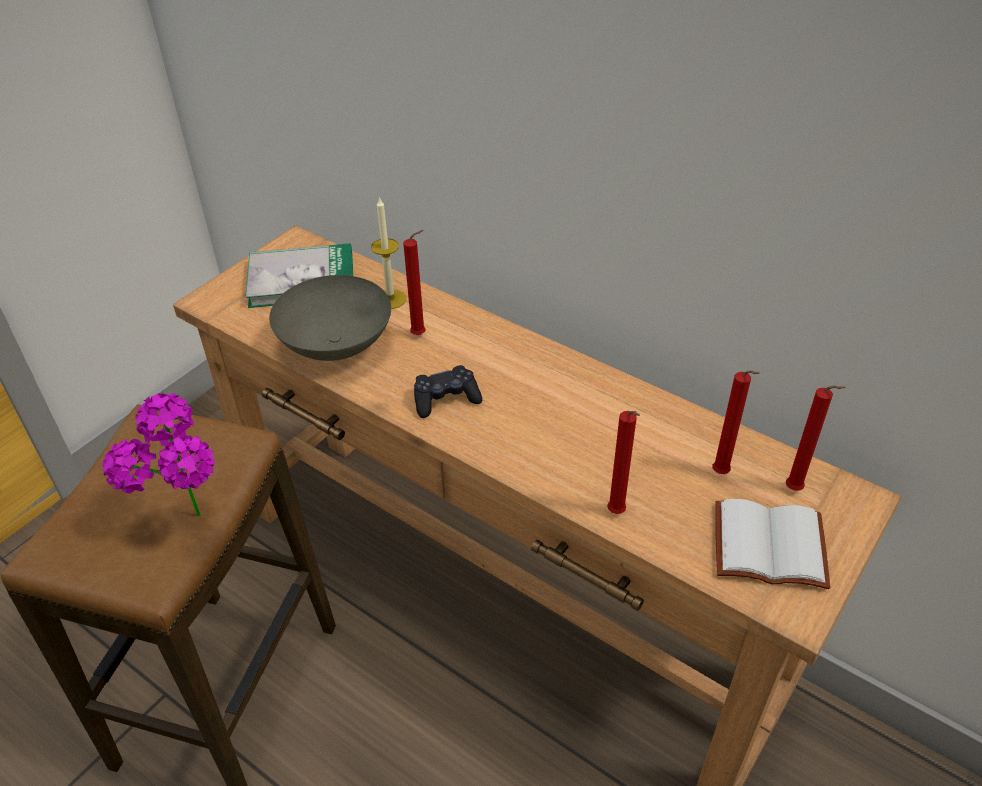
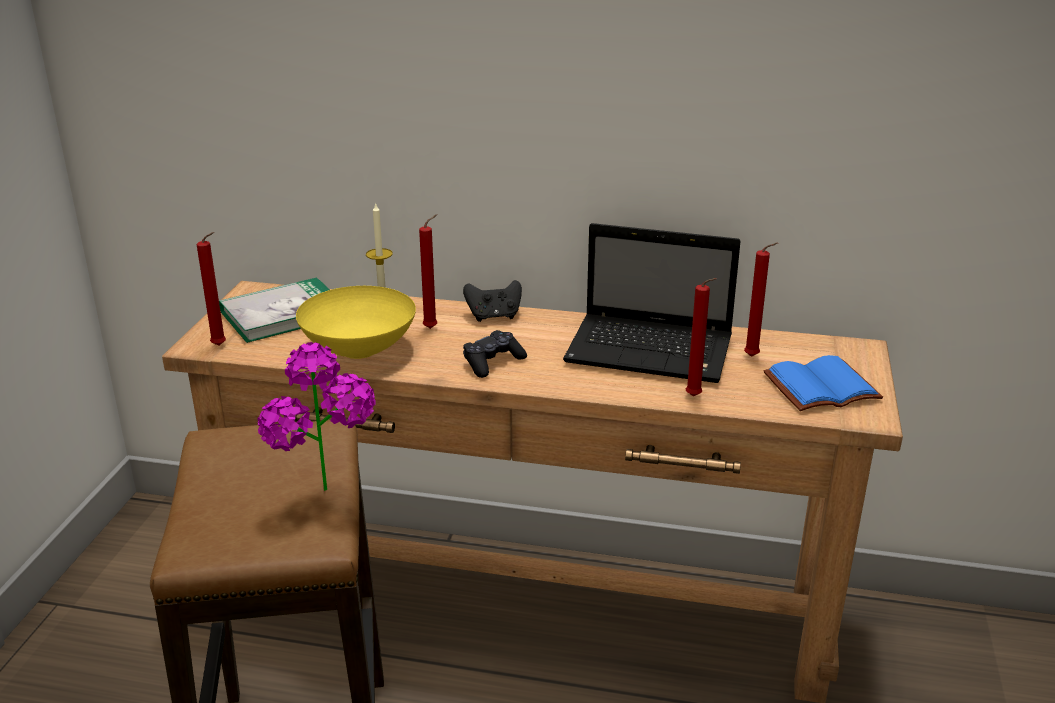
camera: 25 degrees left, 15 degrees down
(335, 345) = (358, 350): grey bowl -> yellow bowl
(489, 335) = (494, 316): none -> black game controller
(617, 432) = (653, 351): none -> laptop
(767, 548) = (821, 389): white book -> blue book
(796, 490) = (813, 353): red candle -> red candle (221, 346)

